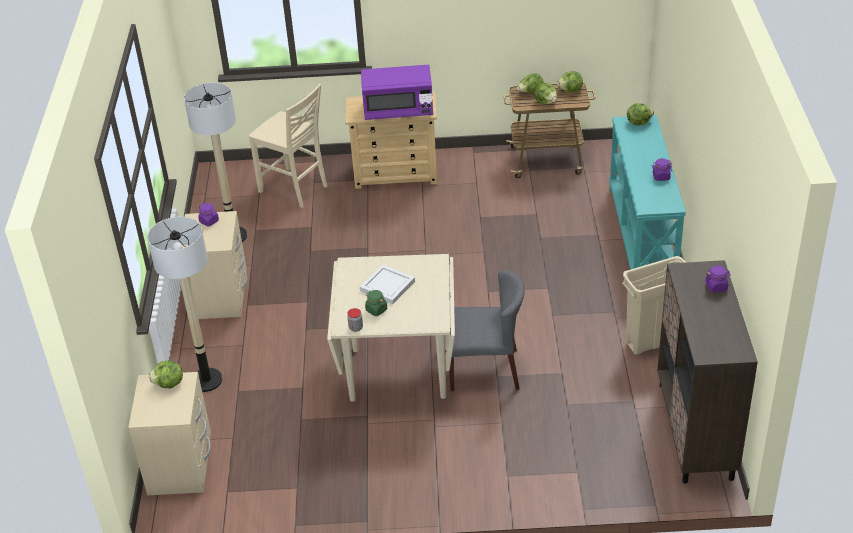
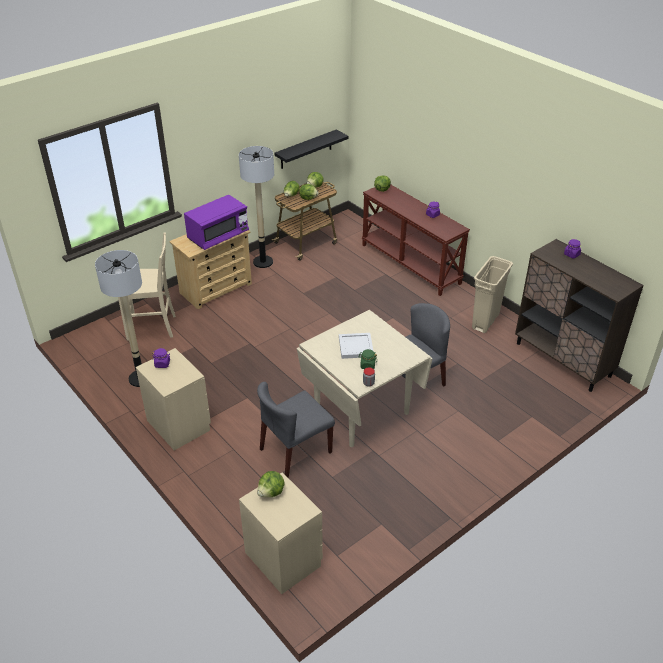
camera: 40 degrees left, 0 degrees up
(206, 380) = (234, 487): floor lamp -> floor lamp (263, 262)
(294, 376) = (295, 451): none -> grey chair
(573, 39) = (306, 149): none -> black shelf
(643, 235) = (411, 264): turquoise console table -> brown console table

